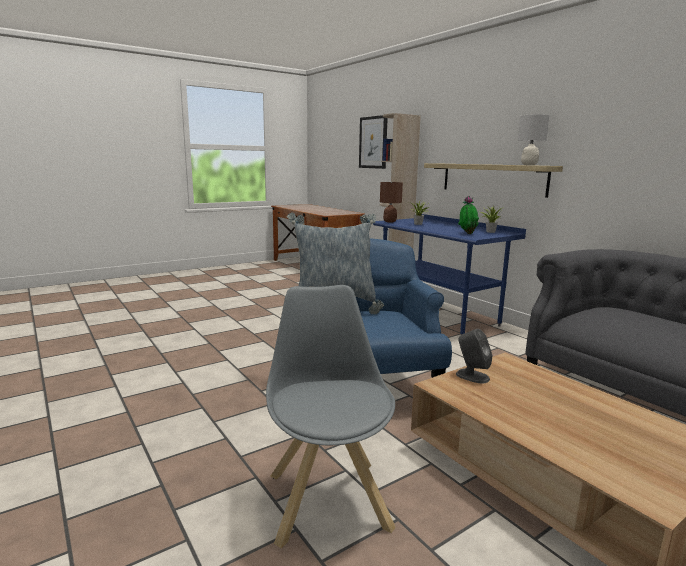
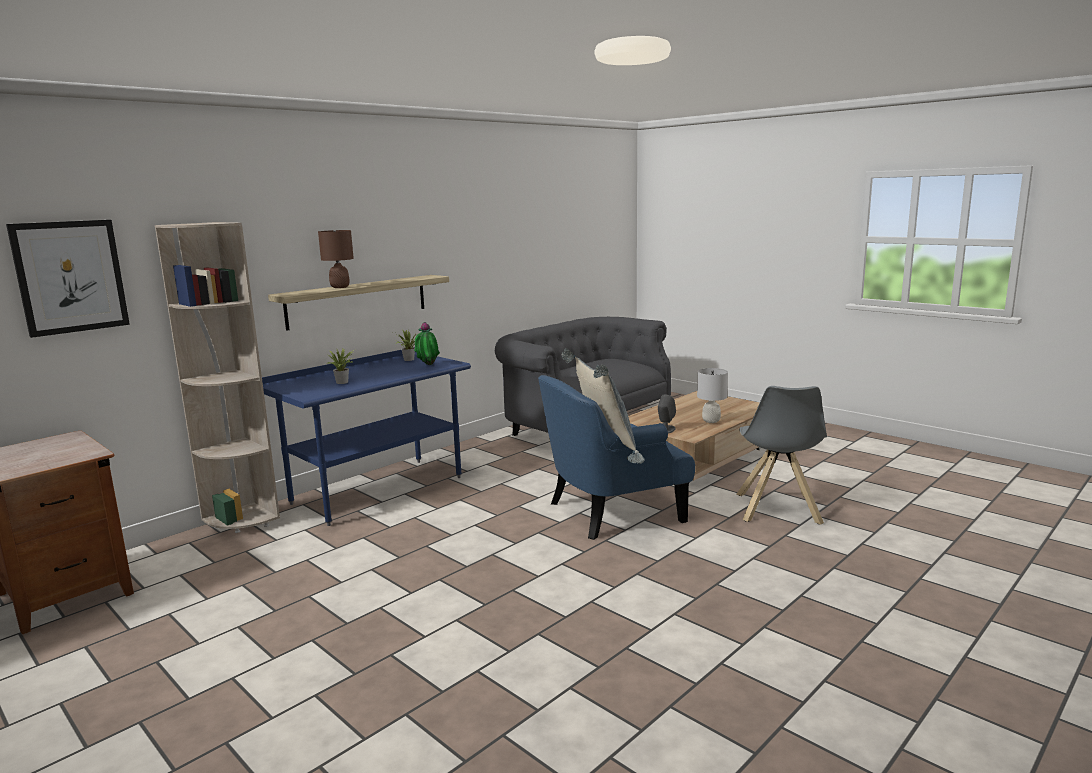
camera: 100 degrees left, 0 degrees up
(328, 497) = (778, 510): grey chair -> grey chair turned 60 degrees counterclockwise
(390, 222) = (316, 394): brown table lamp -> brown table lamp (339, 287)
(529, 165) = (414, 278): grey table lamp -> grey table lamp (710, 421)

